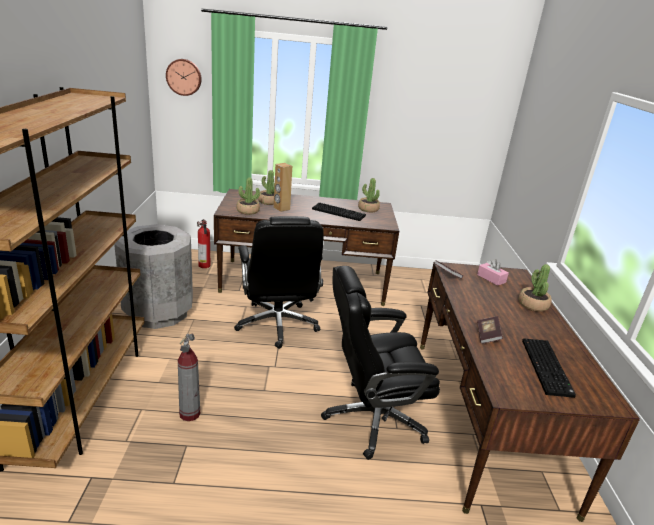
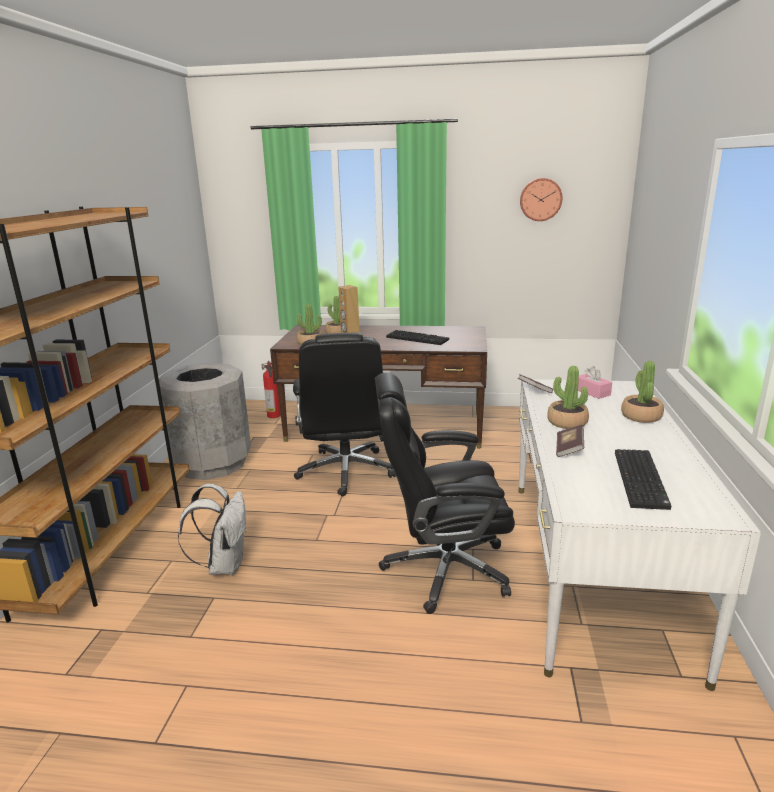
camera: 10 degrees right, 5 degrees down
(184, 77) = (240, 204): wall clock -> wall clock (540, 199)
(190, 414) = (224, 565): fire extinguisher -> white backpack
(368, 209) = (455, 333): potted plant -> potted plant (567, 422)
(485, 417) = (593, 566): brown desk -> white desk

